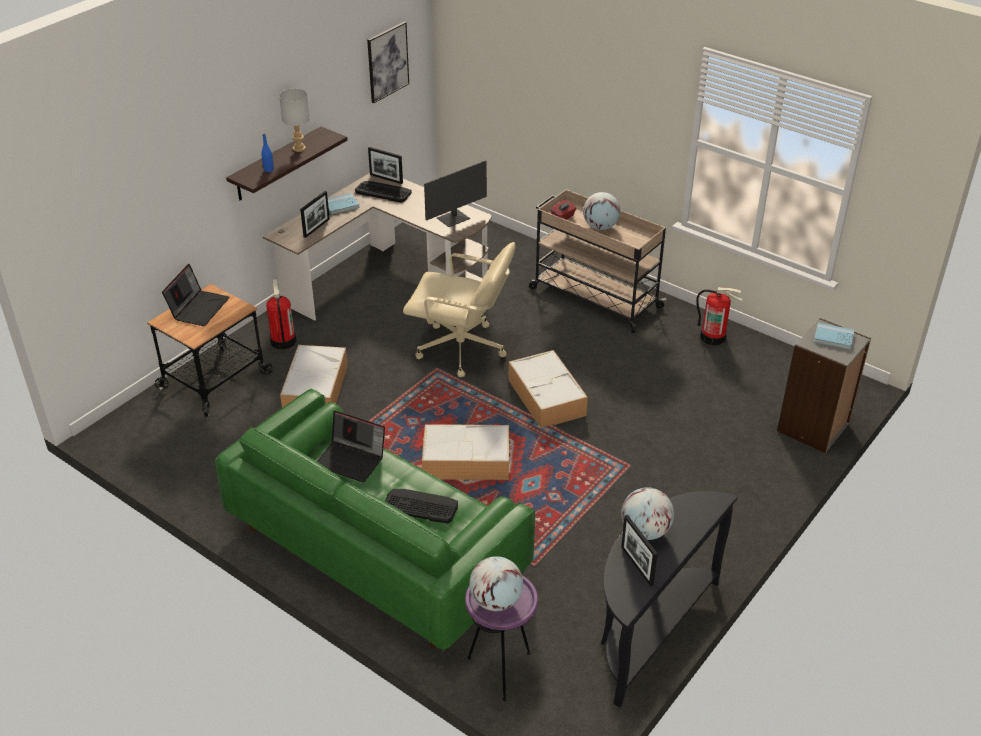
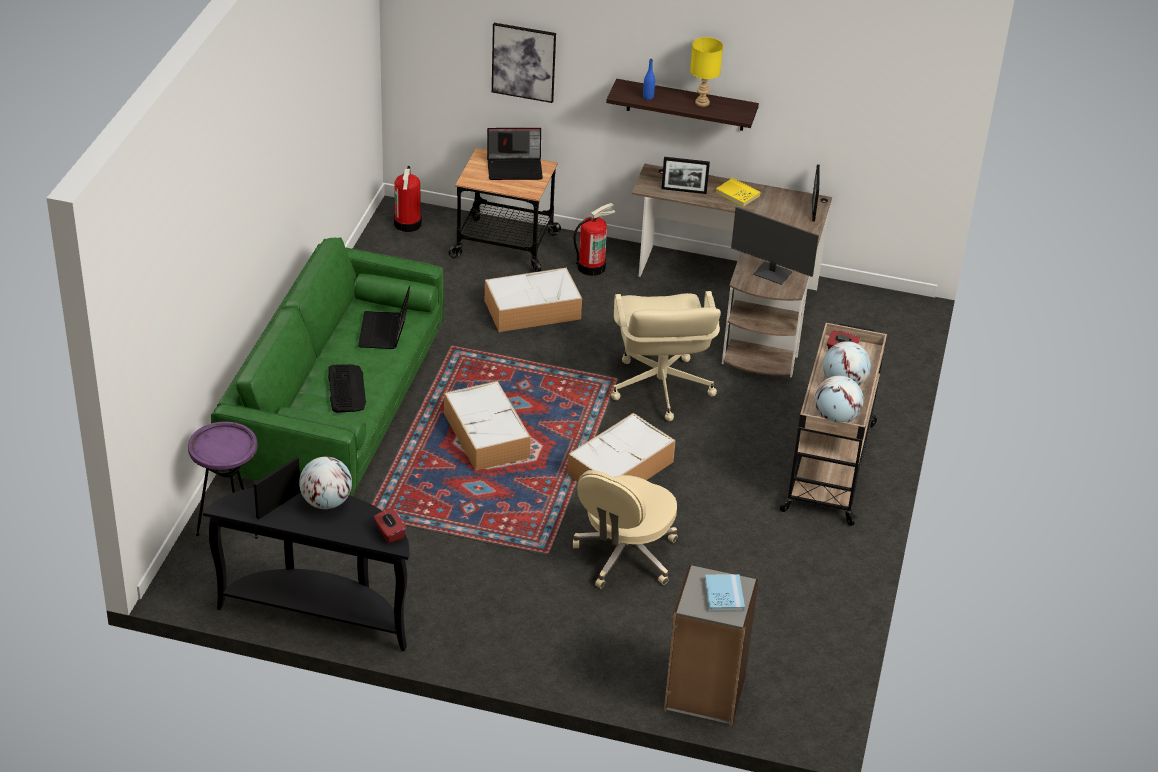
camera: 65 degrees right, 0 degrees up
(299, 149) = (702, 103): grey table lamp -> yellow table lamp
(341, 205) = (737, 194): blue book -> yellow book
(383, 192) = (786, 213): keyboard -> none
(387, 62) = (882, 92): picture -> picture (523, 62)
(496, 601) = (218, 442): globe -> globe (836, 418)
(650, 424) = (624, 556): none -> beige office chair
(702, 500) = (389, 533): none -> red tissue box
(713, 337) = (823, 581): fire extinguisher -> fire extinguisher (408, 224)

